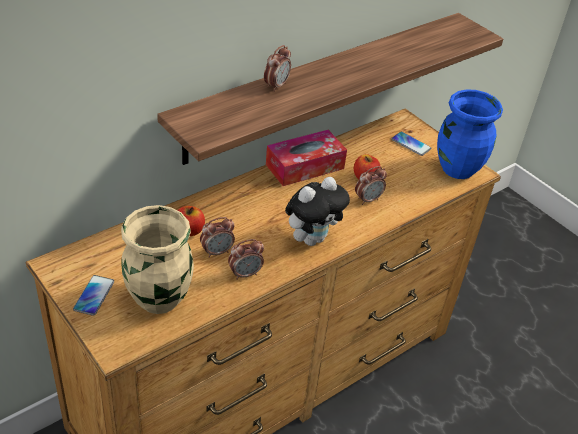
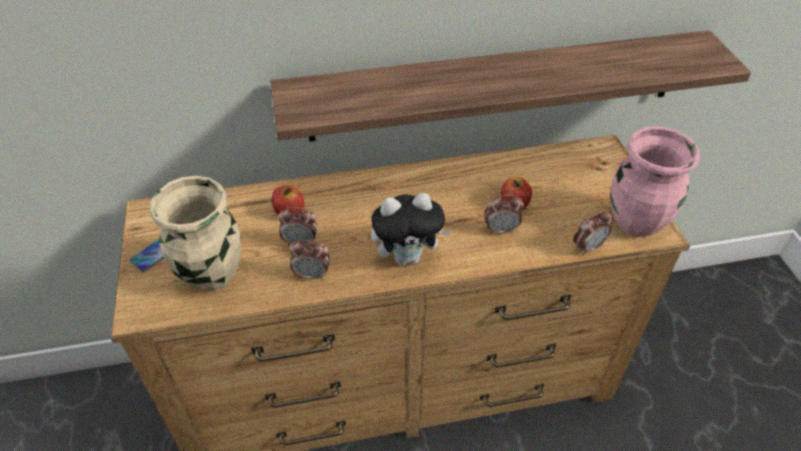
camera: 30 degrees right, 5 degrees up
(276, 86) = (417, 75): alarm clock -> alarm clock (588, 247)
(305, 166) = (454, 174): tissue box -> none
(411, 144) = (595, 178): phone -> none
(458, 169) = (636, 222): blue vase -> pink vase

